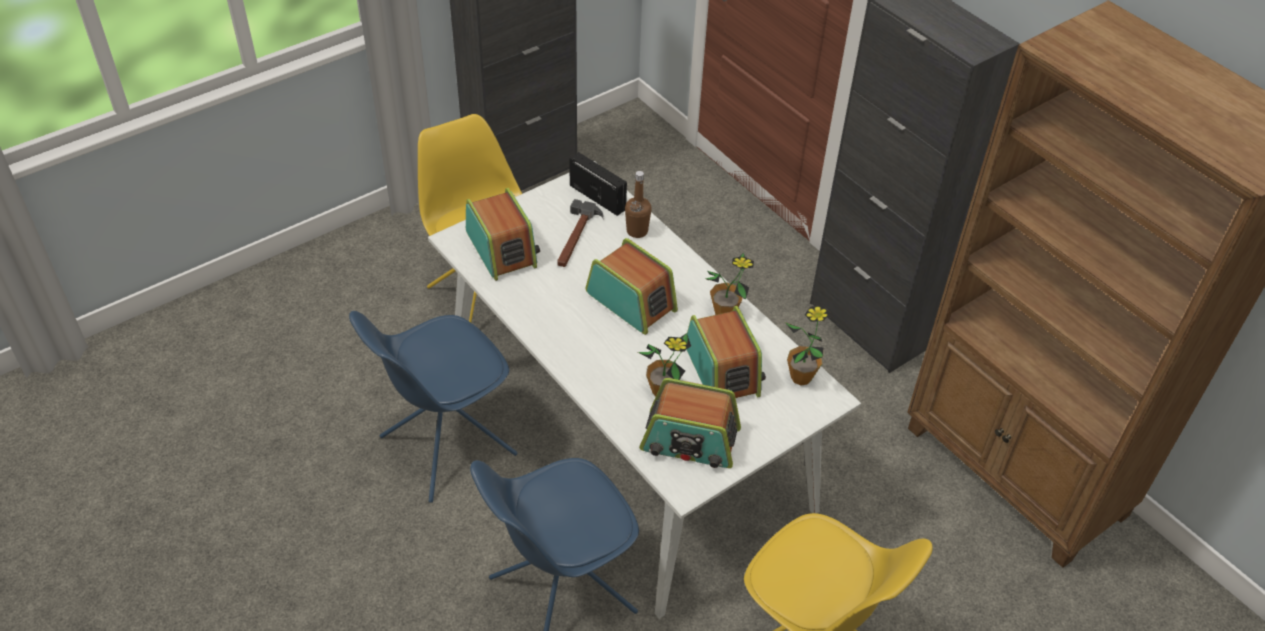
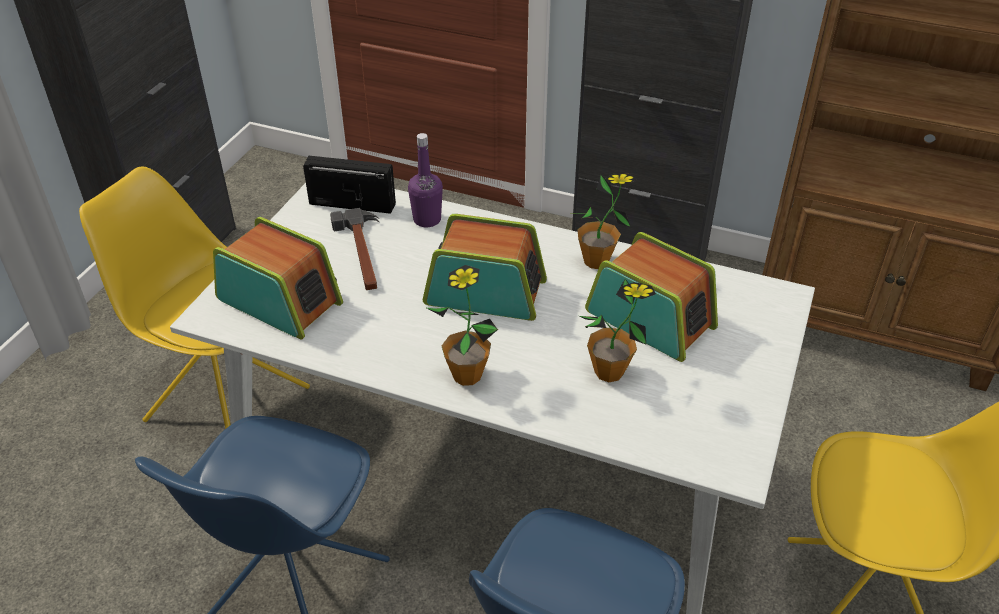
camera: 30 degrees left, 5 degrees down
(637, 231) = (427, 220): brown bottle -> purple bottle
(690, 441) = (691, 411): radio -> none
(801, 377) = (735, 289): potted plant -> potted plant (467, 375)

